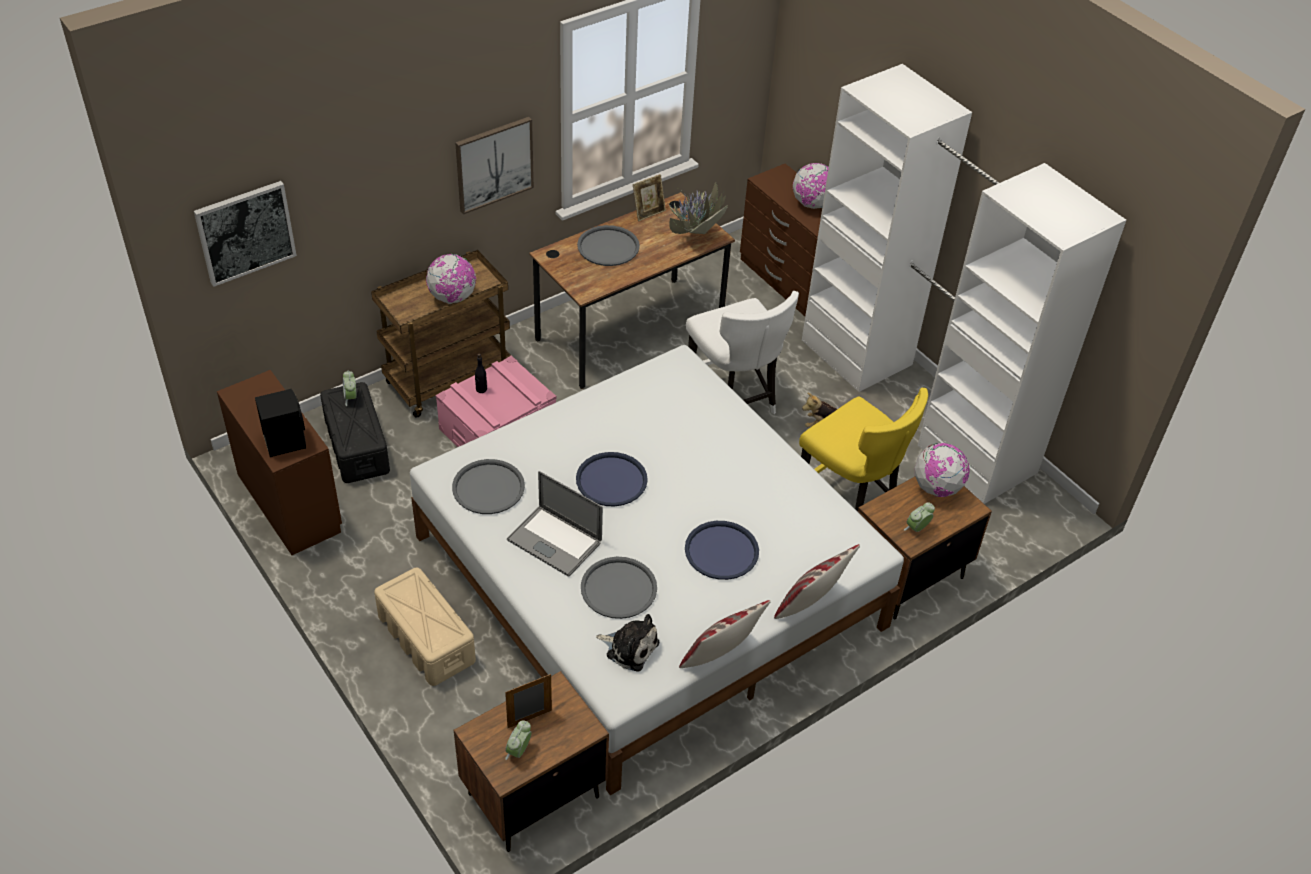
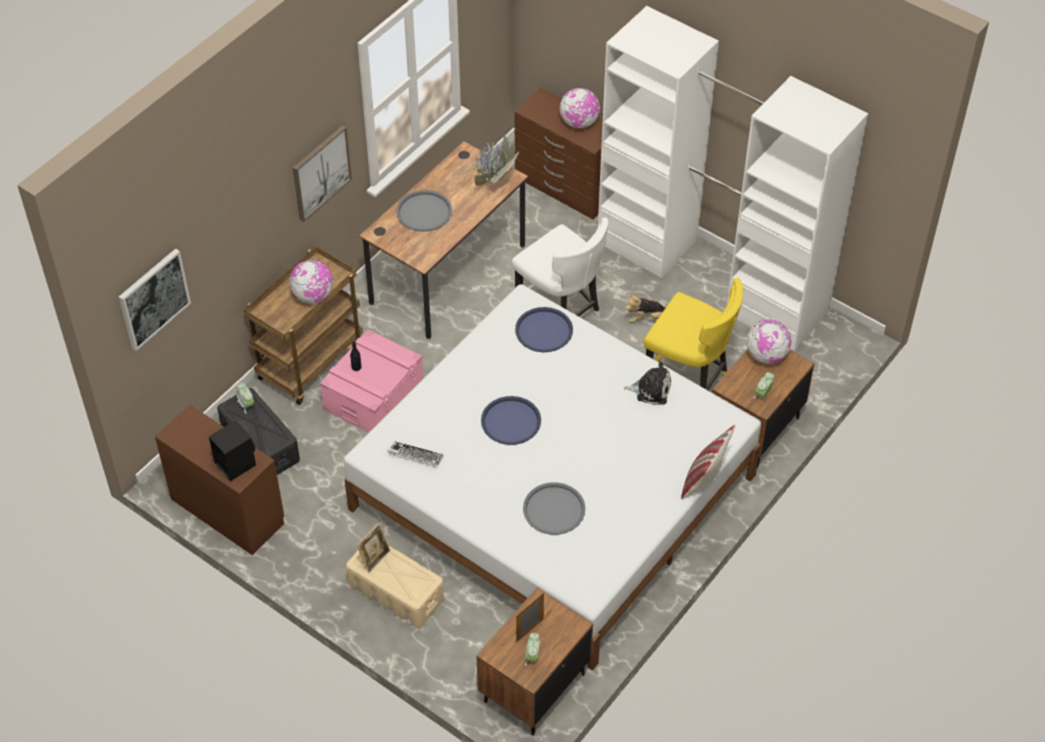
camera: 15 degrees left, 5 degrees up
(488, 488) = (415, 456): grey tray -> keyboard
(554, 541) = (487, 485): laptop -> none
(629, 647) = (581, 553): plush toy -> plush toy (651, 389)
(648, 212) = (444, 169): picture frame -> picture frame (374, 558)
(720, 655) = (652, 539): pillow -> none
(721, 551) = (621, 456): blue tray -> blue tray (544, 330)

